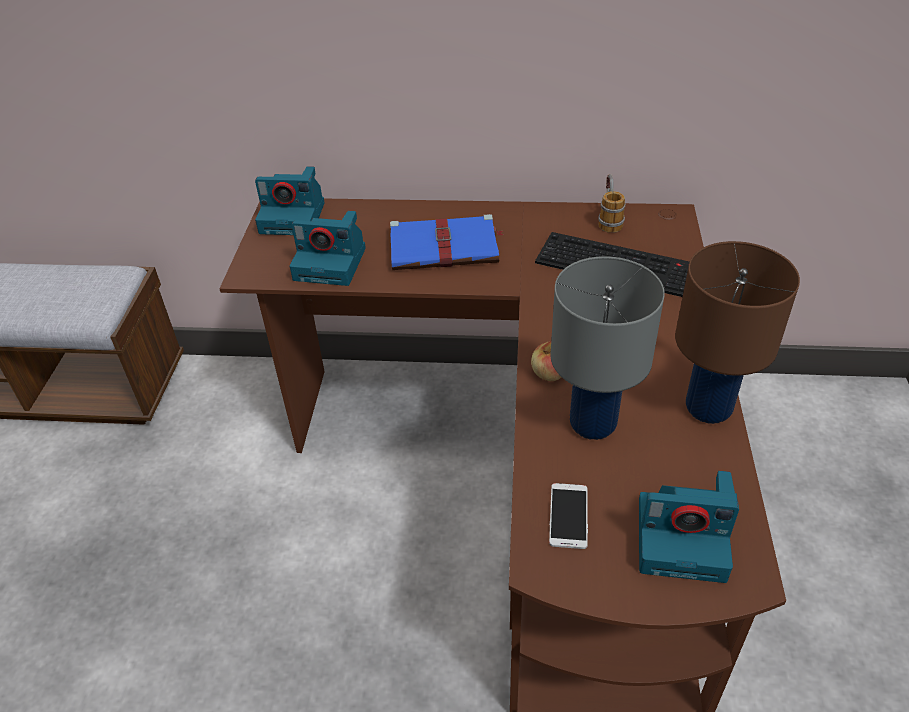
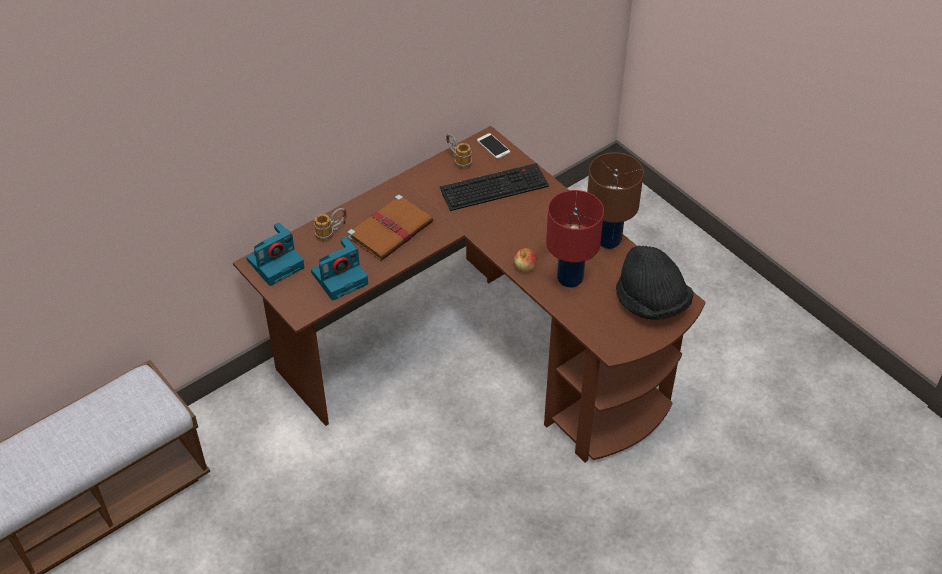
camera: 45 degrees left, 5 degrees up
(382, 220) = (332, 233): none -> mug
(446, 247) = (391, 229): blue book -> brown book
(568, 516) = (602, 324): phone -> phone (493, 146)
(591, 423) = (568, 279): grey table lamp -> red table lamp
(683, 538) = (651, 303): camera -> black hat

